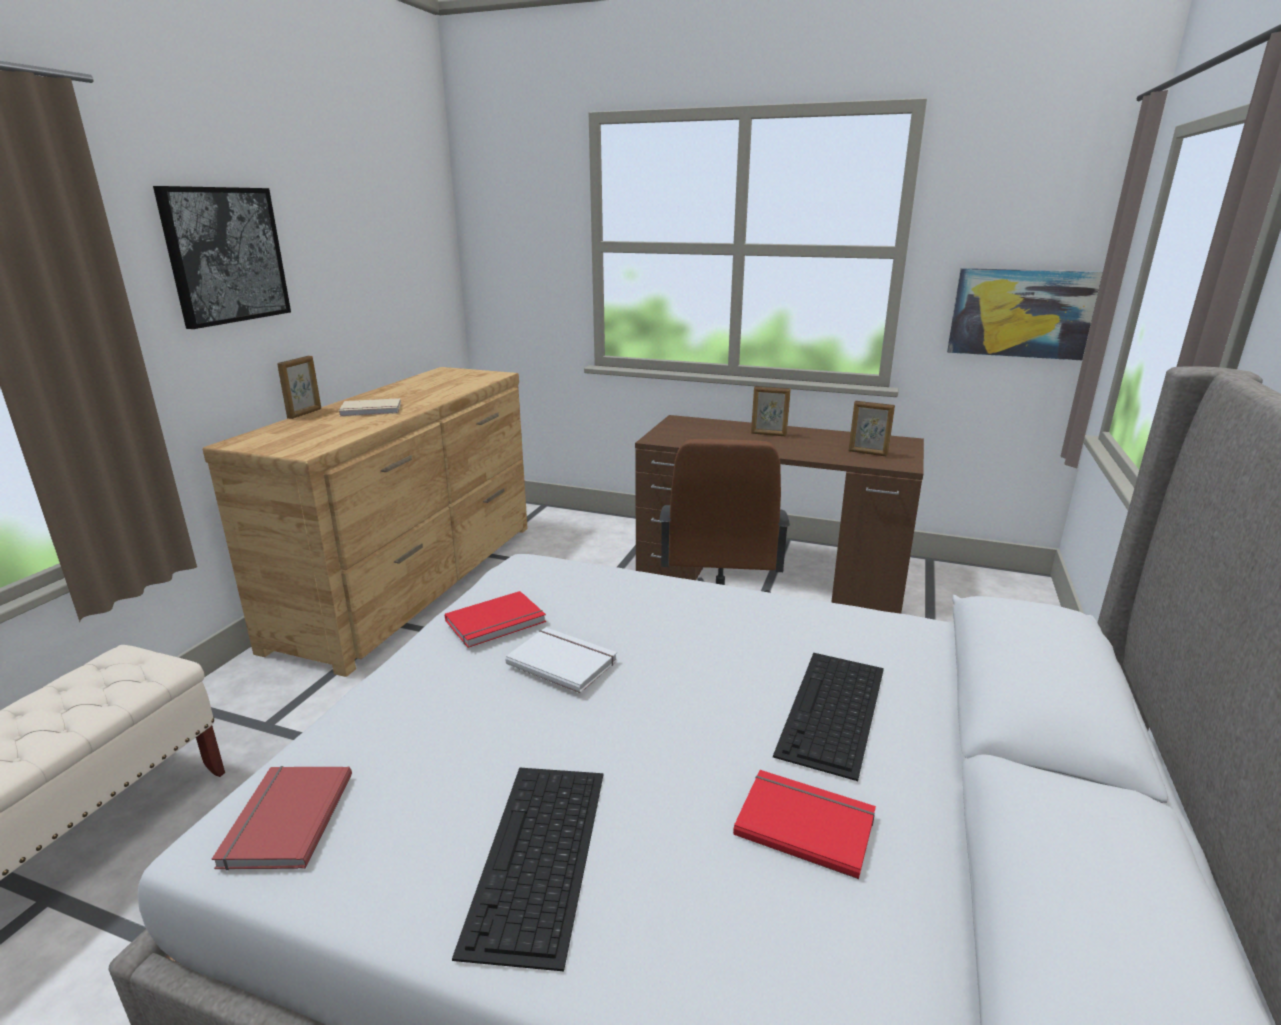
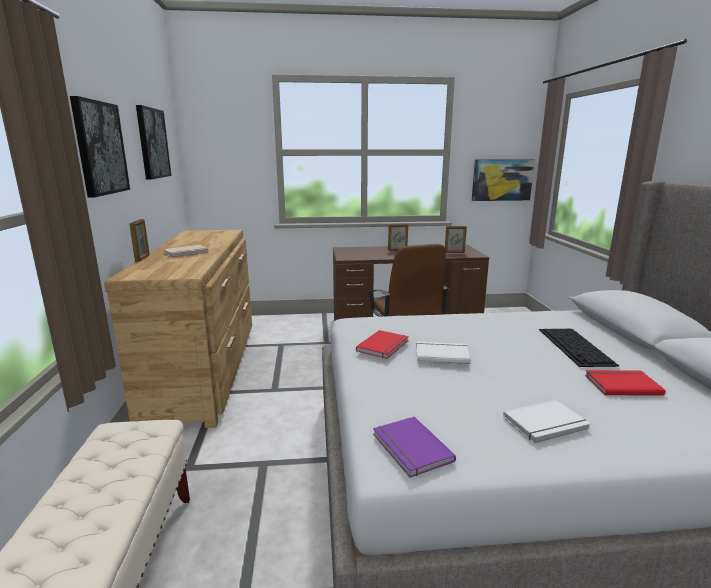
camera: 25 degrees left, 5 degrees down
(283, 820) = (410, 448): red book -> purple book
(373, 236) = (152, 143): none -> picture
(538, 857) = (547, 424): keyboard -> white book

